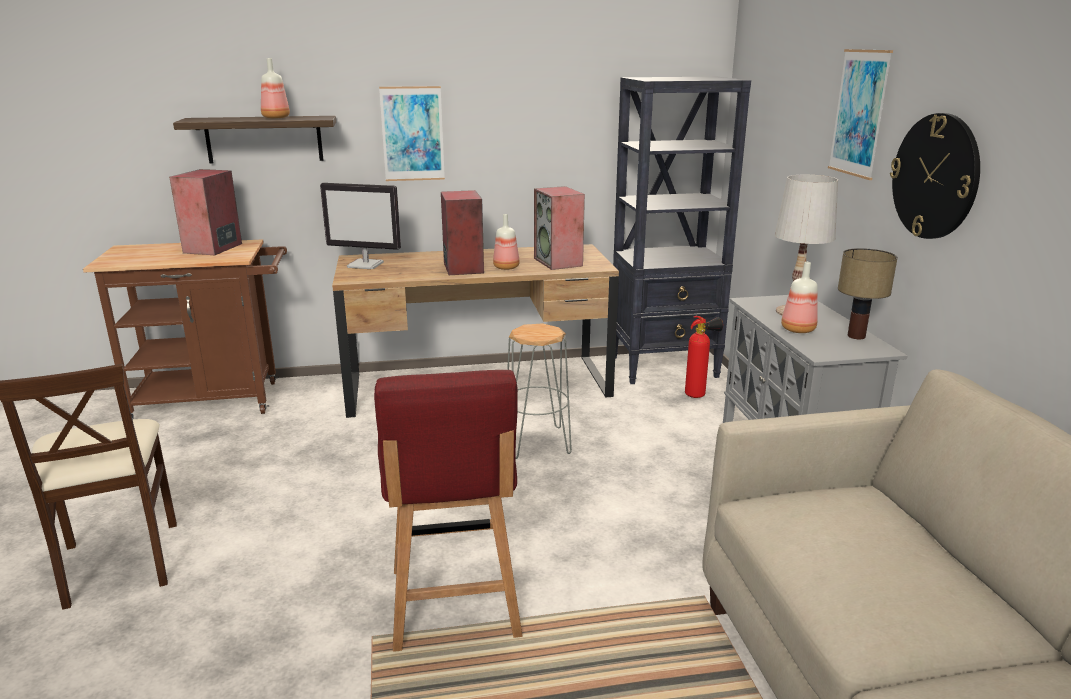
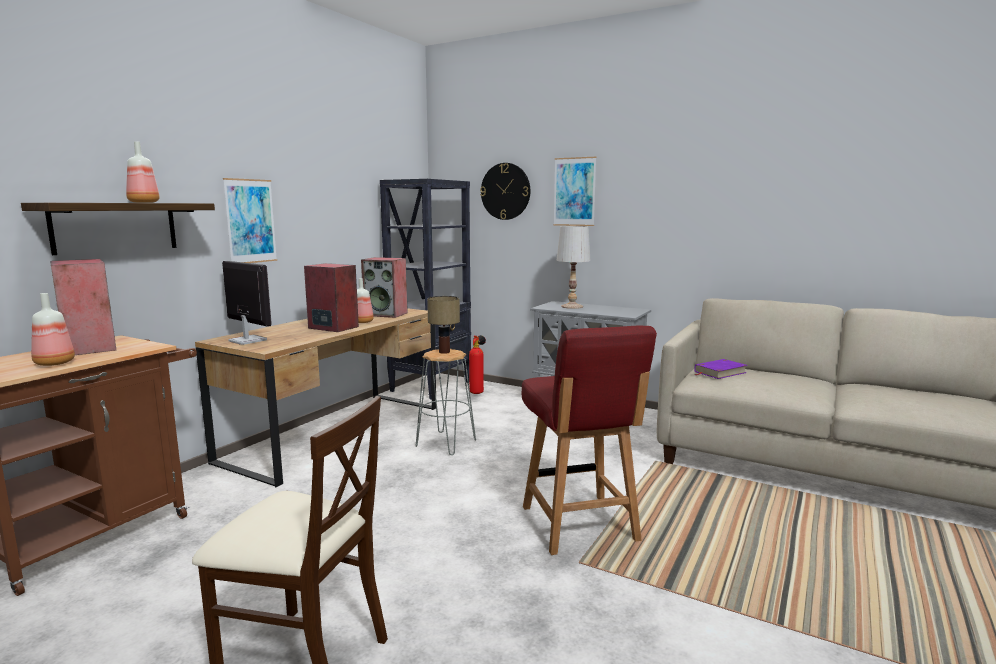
camera: 50 degrees left, 10 degrees down
(366, 265) = (247, 340): monitor -> monitor turned 105 degrees counterclockwise
(454, 605) = (579, 525): red chair -> red chair turned 45 degrees clockwise
(797, 330) = (594, 311): bottle -> bottle (54, 363)
(832, 510) = (719, 372): none -> purple book
(856, 336) = (619, 308): table lamp -> table lamp (444, 352)
(935, 176) = (644, 216): wall clock -> wall clock (505, 191)

